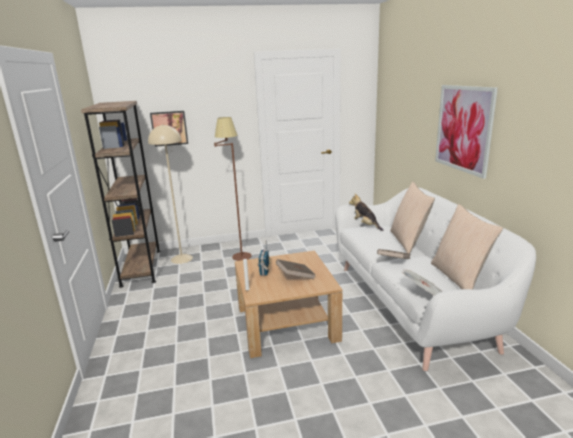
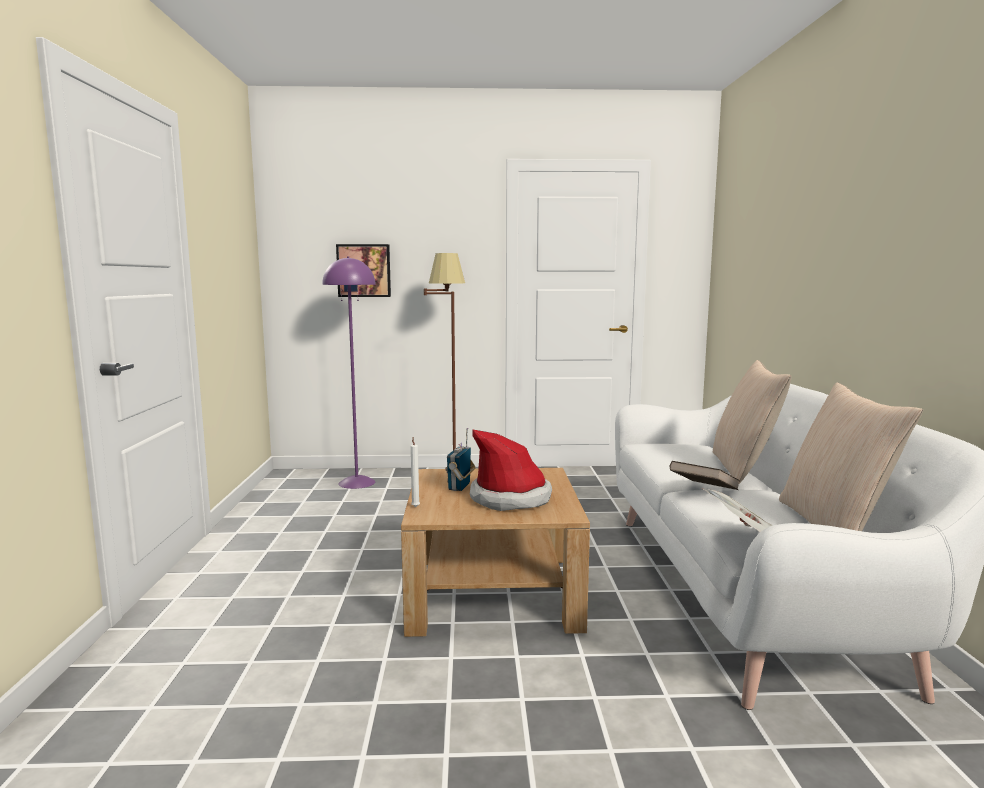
camera: 10 degrees right, 10 degrees down
(141, 267) = (289, 488): brown bookcase -> none
(182, 258) = (357, 482): beige floor lamp -> purple floor lamp
(295, 277) = (510, 498): brown book -> hat
(365, 225) = (668, 442): plush toy -> none
(463, 129) = (855, 257): picture -> none

